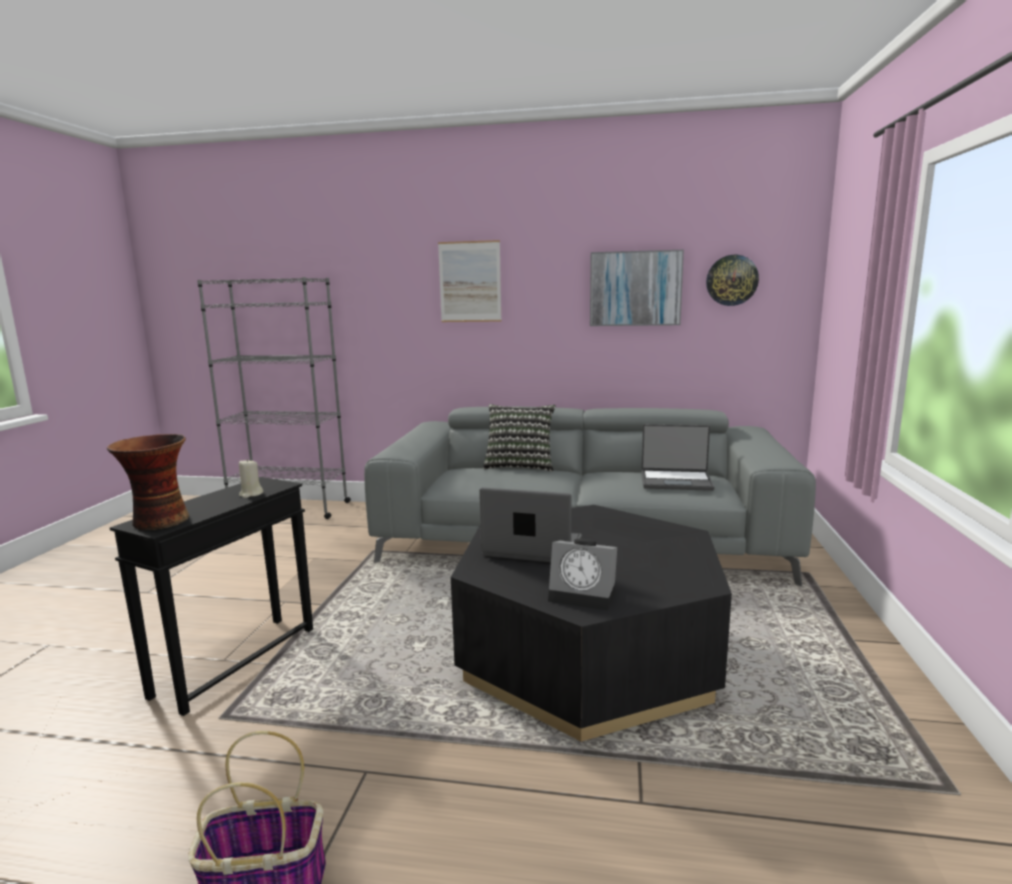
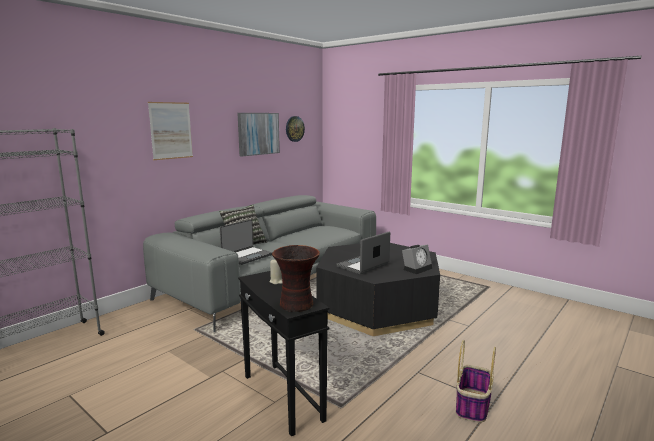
camera: 60 degrees left, 0 degrees up
(676, 481) = (324, 230): laptop -> laptop (246, 256)

